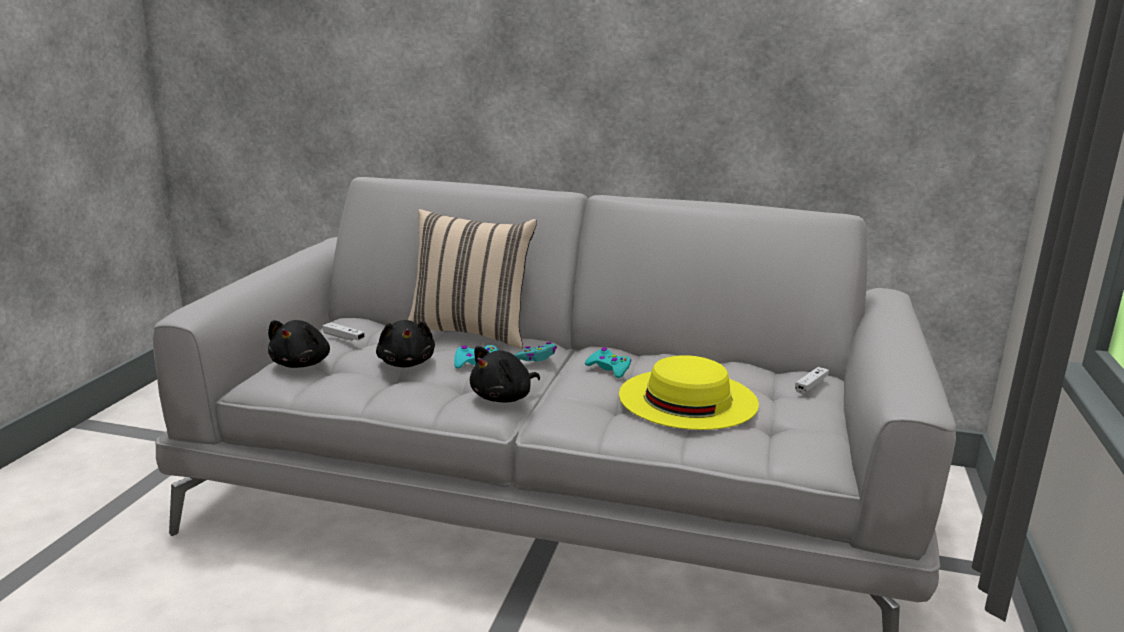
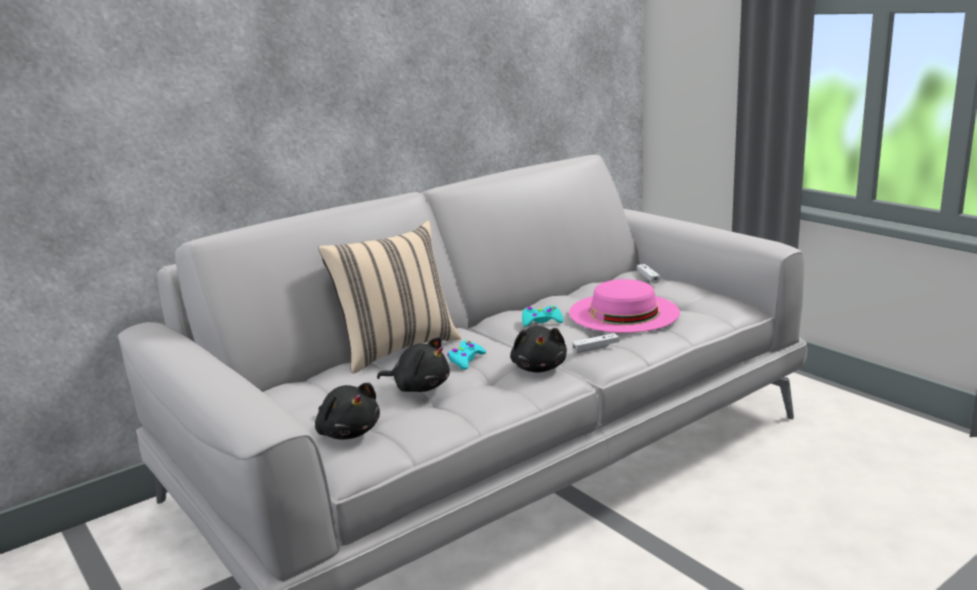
camera: 50 degrees left, 0 degrees up
(343, 337) = (321, 400): white game controller -> white game controller (595, 348)
(535, 358) = (487, 339): turquoise game controller -> none
(687, 398) = (623, 312): yellow hat -> pink hat

